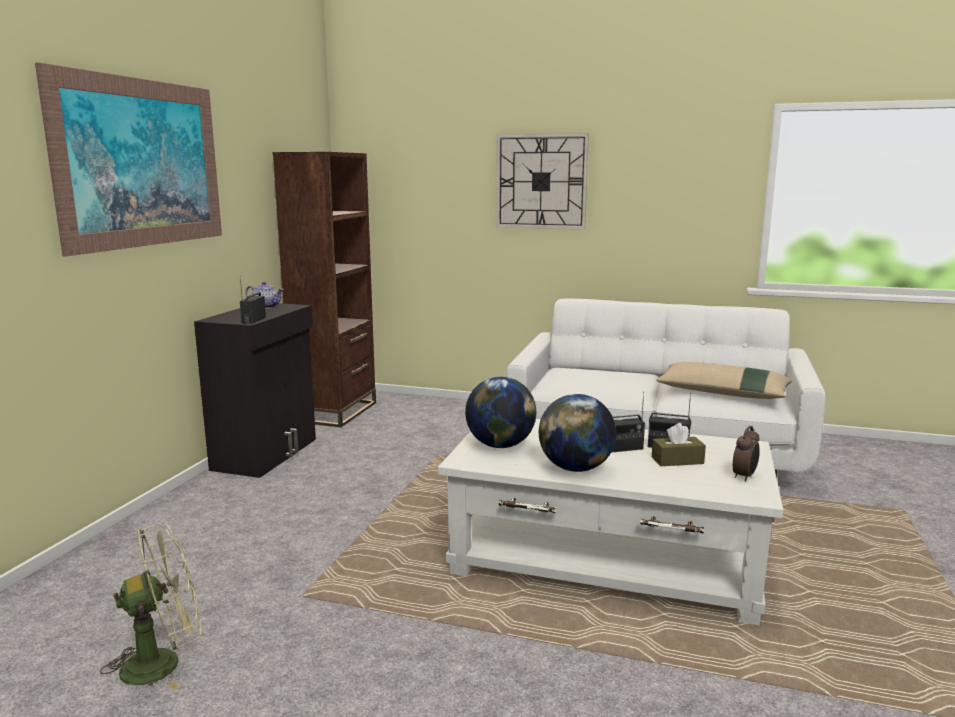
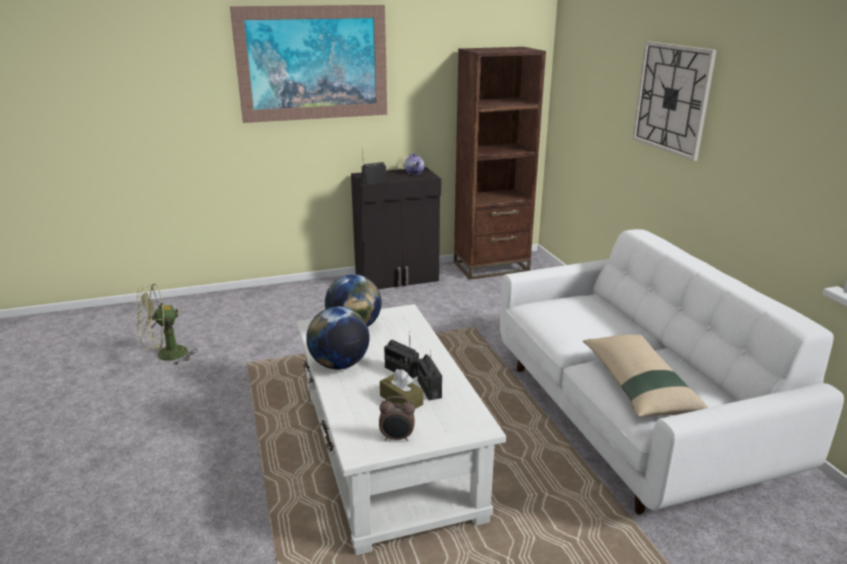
camera: 55 degrees right, 10 degrees up
(163, 662) = (165, 356): green fan -> green fan turned 120 degrees clockwise

